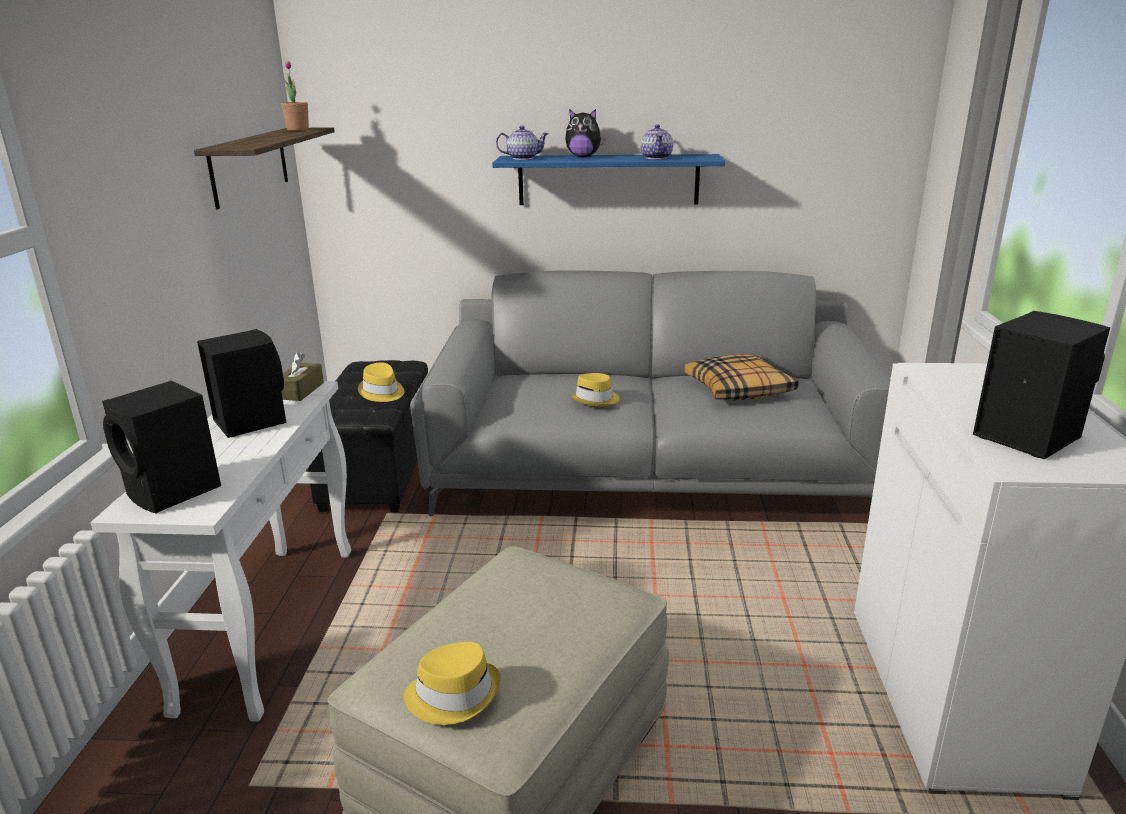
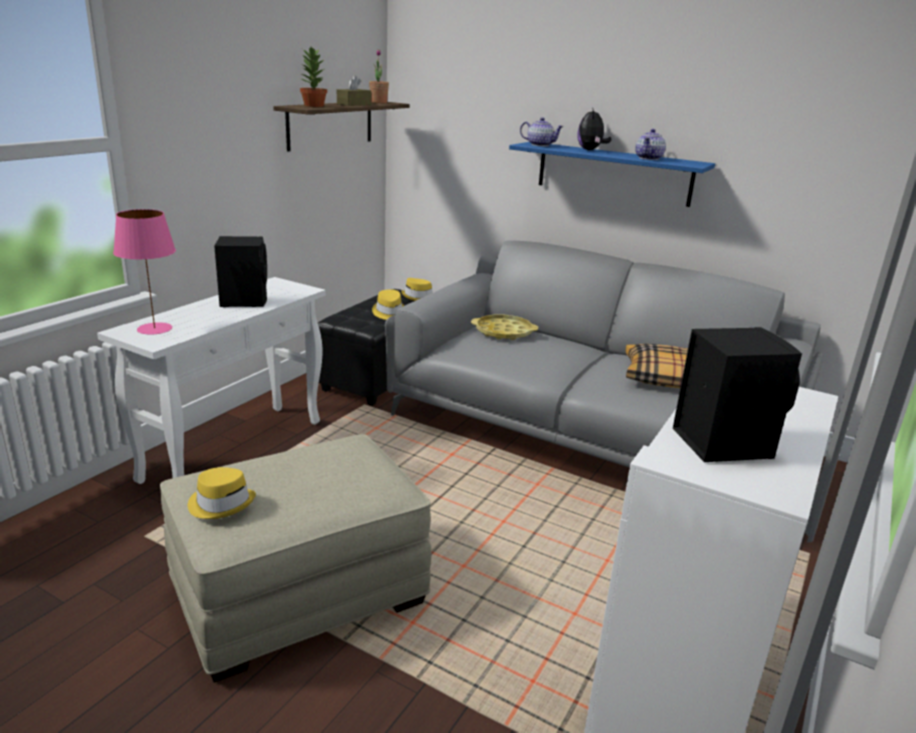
camera: 25 degrees right, 0 degrees up
(174, 492) = (155, 329): black speaker -> pink table lamp
(243, 143) = (313, 106): none -> potted plant
(301, 391) = (295, 290): brown tissue box -> brown tissue box (354, 104)
(539, 382) = (503, 332): none -> yellow tray
(583, 157) = (590, 150): plush toy -> plush toy turned 60 degrees clockwise
(596, 400) = (533, 355): yellow hat -> yellow hat (419, 297)

